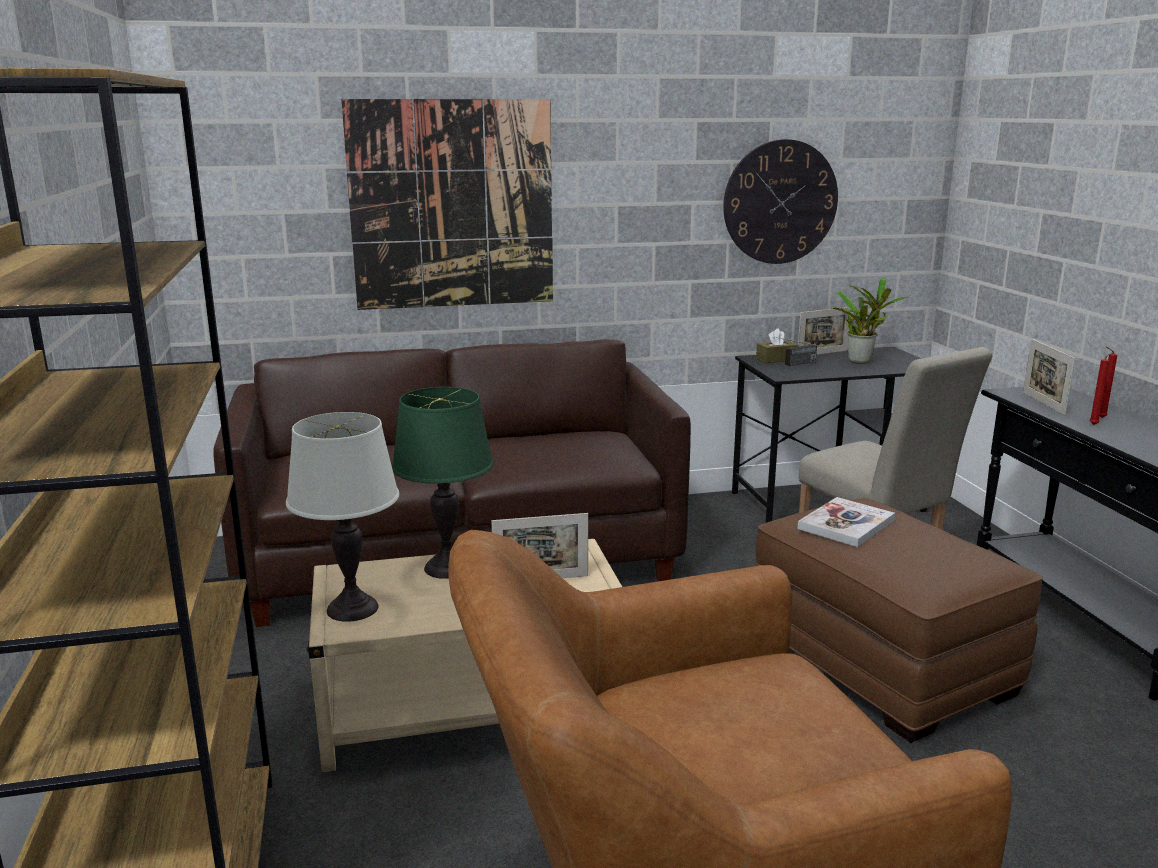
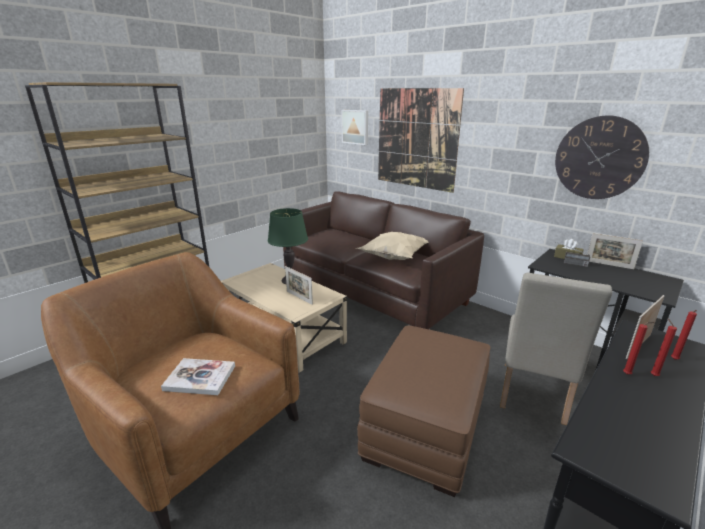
camera: 55 degrees right, 5 degrees up
(268, 193) = (355, 127): none -> picture
(353, 609) = (247, 277): white table lamp -> none
(546, 451) = (393, 258): none -> beige pillow
(846, 524) = (429, 345): book -> book (200, 378)
(861, 361) = (622, 277): potted plant -> none
(1077, 402) = (674, 360): none -> red candle

